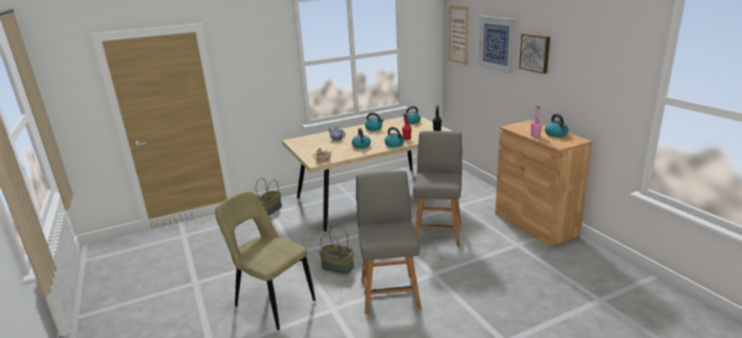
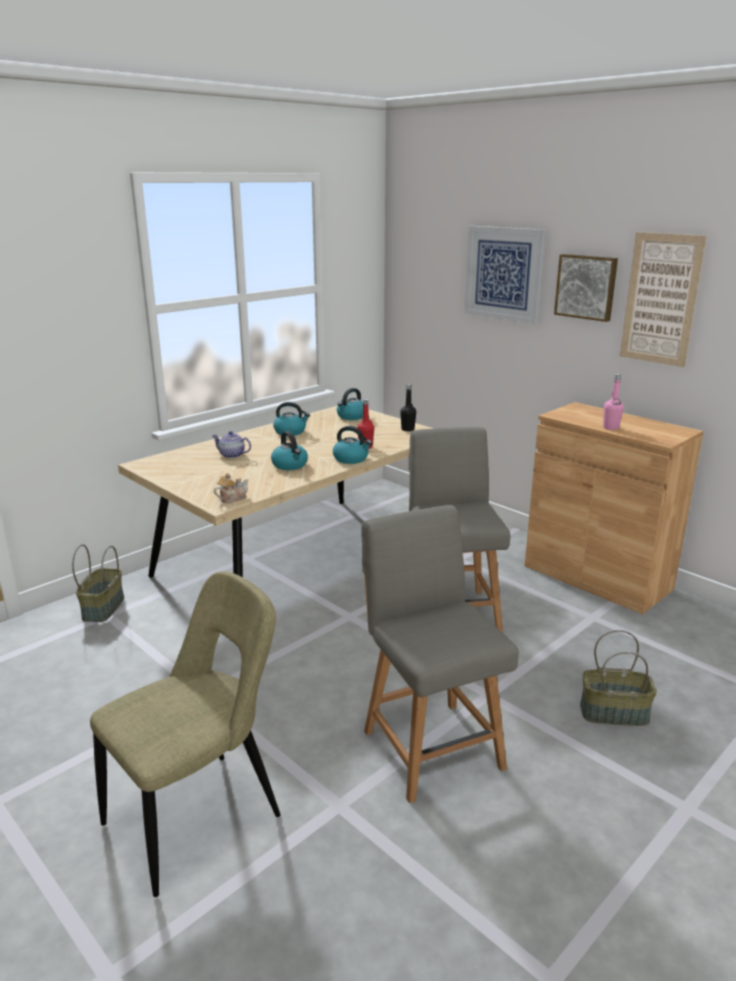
camera: 20 degrees left, 0 degrees up
(272, 302) = (200, 816): beige chair -> beige chair turned 120 degrees clockwise
(338, 267) = (303, 710): basket -> basket (614, 713)
(458, 34) = (420, 260): picture -> picture (661, 299)
(556, 134) = (640, 423): kettle -> none

